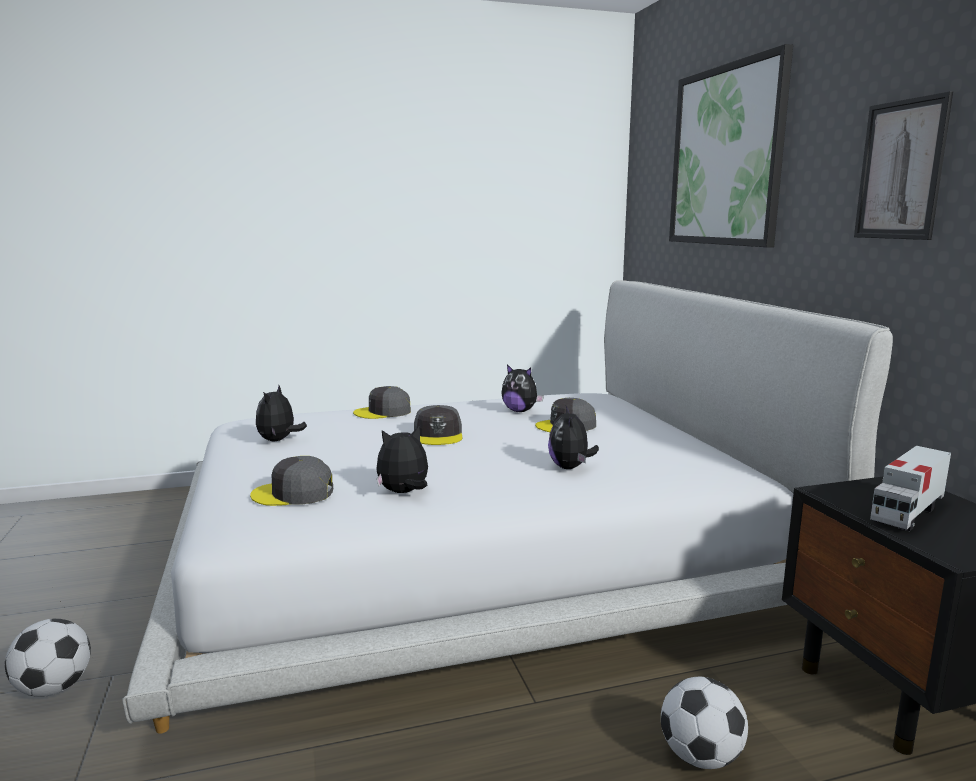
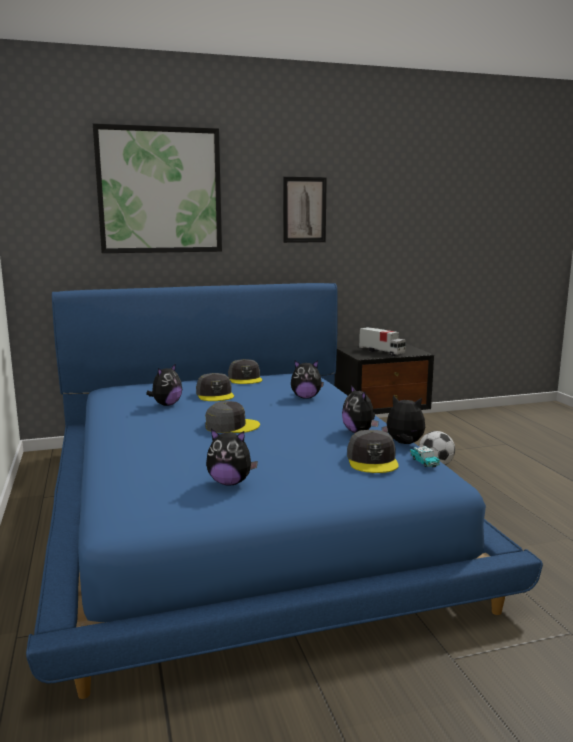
camera: 90 degrees left, 0 degrees up
(54, 688) = (483, 689): football -> none
(274, 522) = (424, 462): none -> toy car
(355, 519) = (404, 444): none -> plush toy
(383, 412) = (143, 447): grey cap -> grey cap (245, 379)
(476, 554) = (241, 510): white bed -> blue bed

